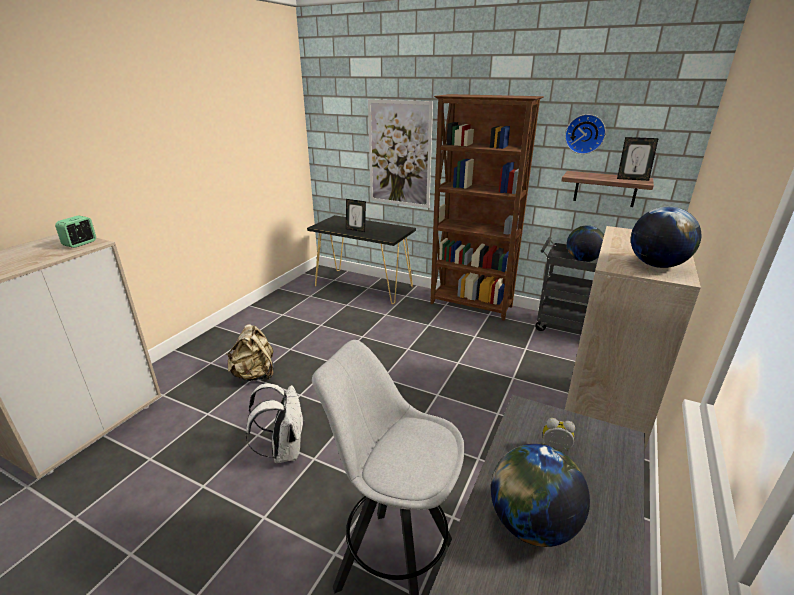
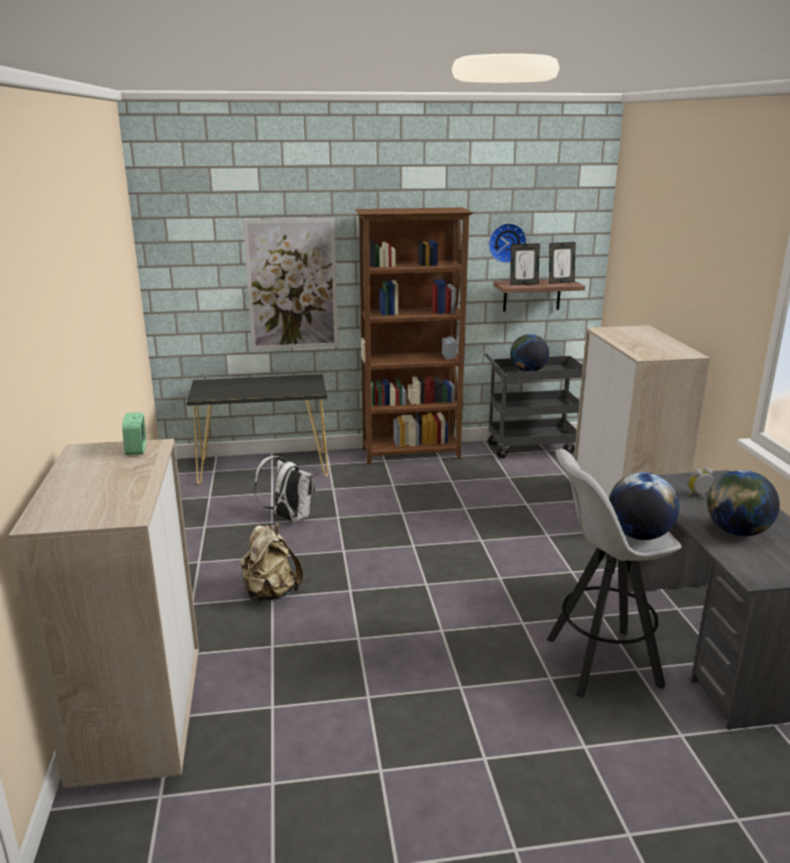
camera: 35 degrees left, 5 degrees down
(284, 450) = (404, 637): white backpack -> white backpack (289, 518)
(356, 230) = (256, 391): picture frame -> picture frame (523, 284)
(656, 265) = (666, 349): globe -> globe (639, 535)

